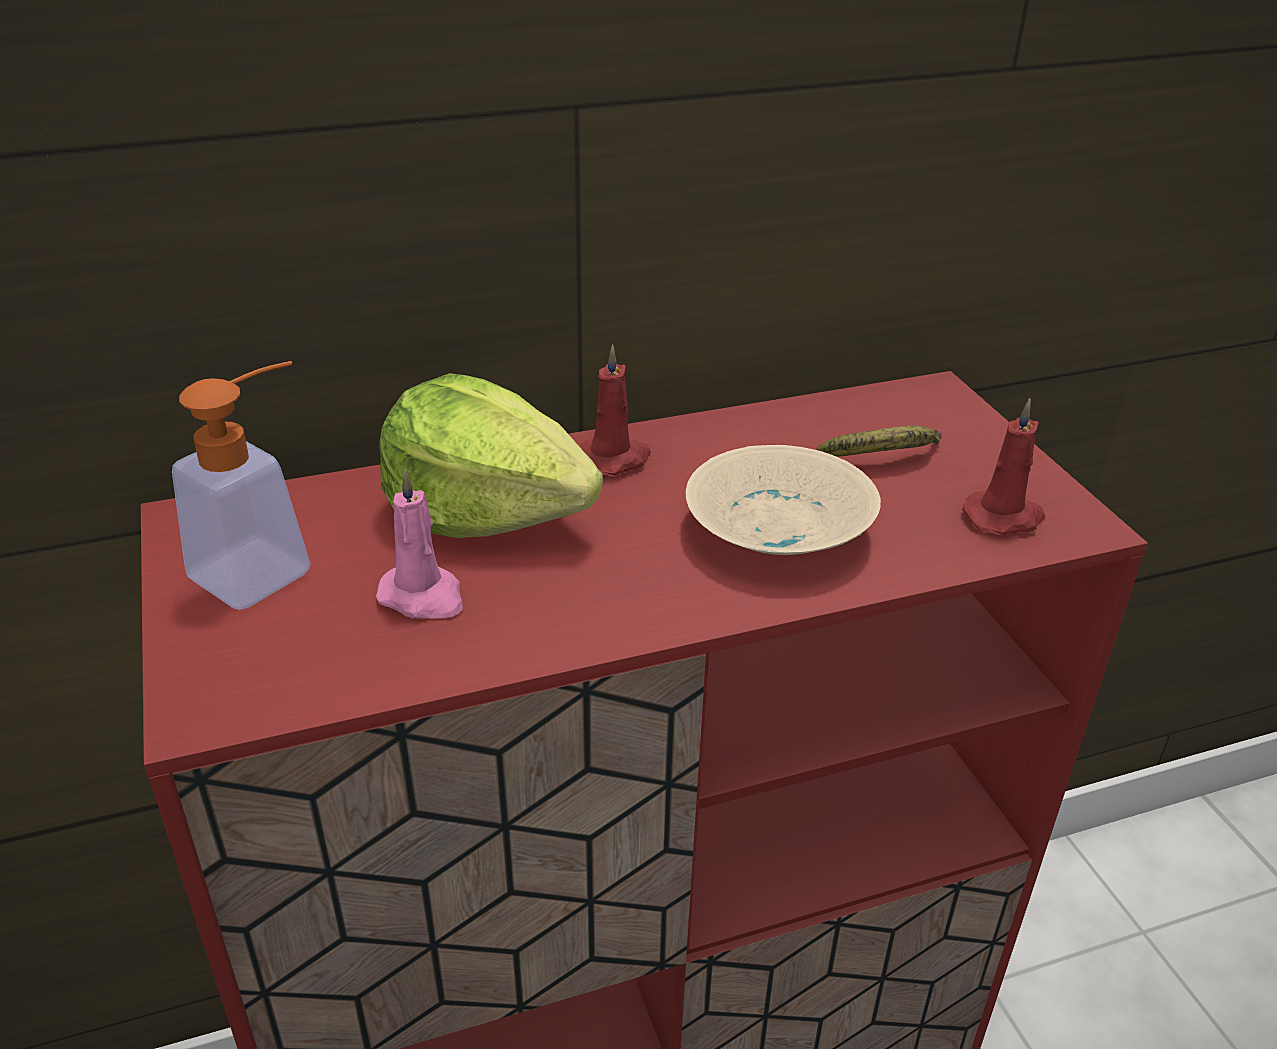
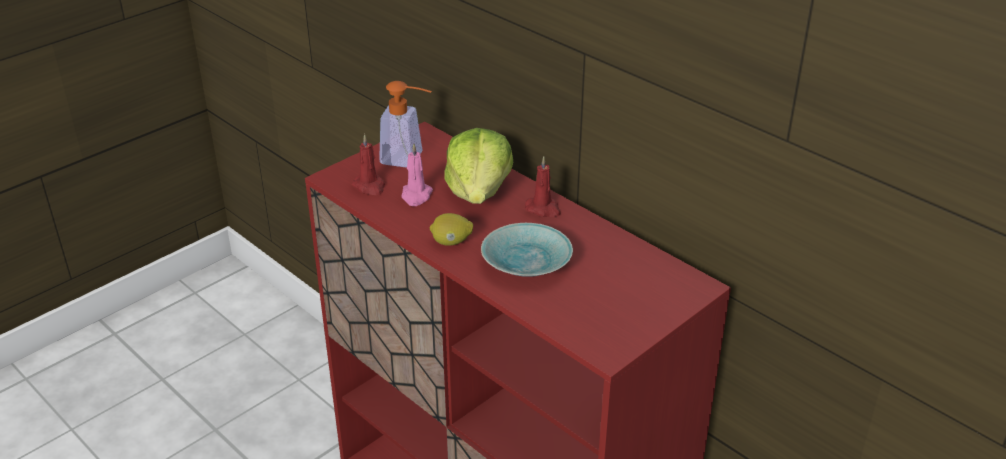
camera: 65 degrees right, 0 degrees up
(638, 598) = (451, 242): none -> lemon
(774, 532) = (524, 264): beige bowl -> turquoise bowl
(885, 459) = (613, 282): banana -> none
(1004, 517) = (592, 327): red candle -> red candle (370, 186)

